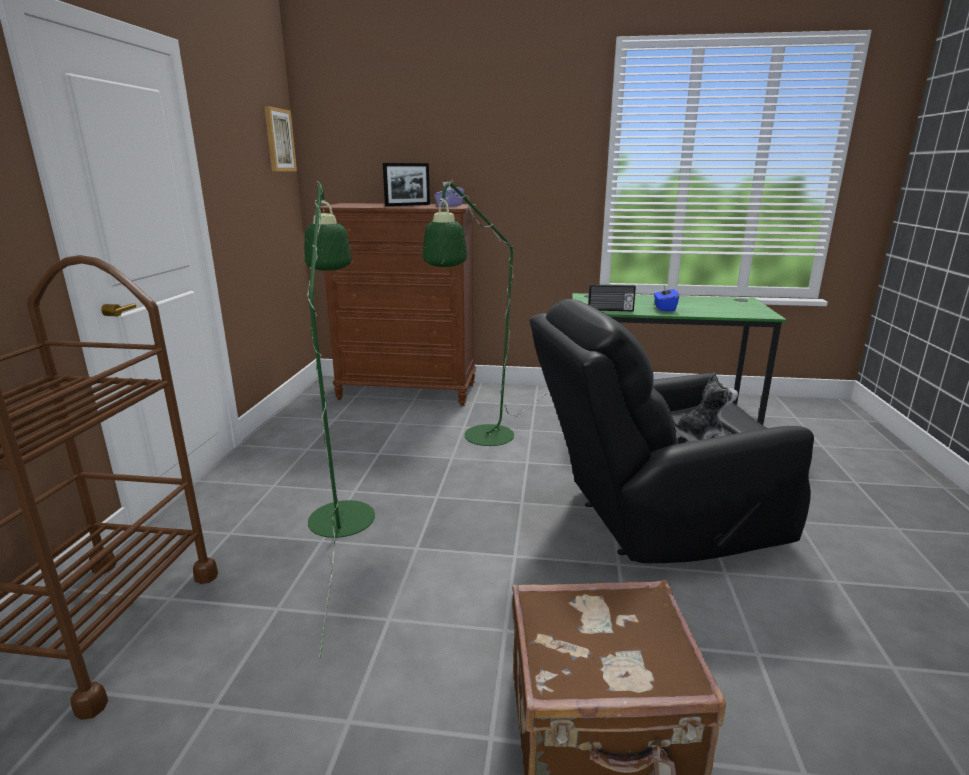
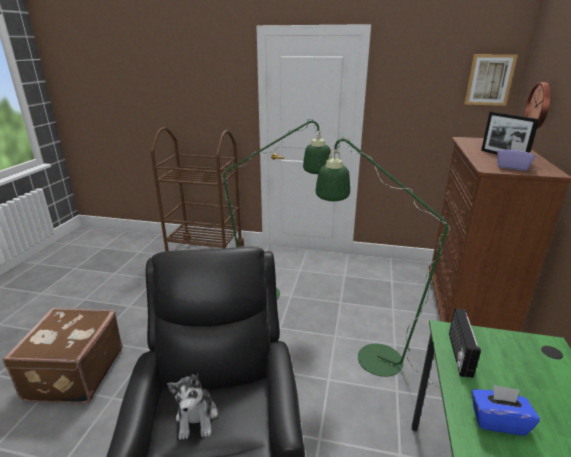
camera: 95 degrees right, 5 degrees up
(365, 161) = (540, 106): none -> wall clock

